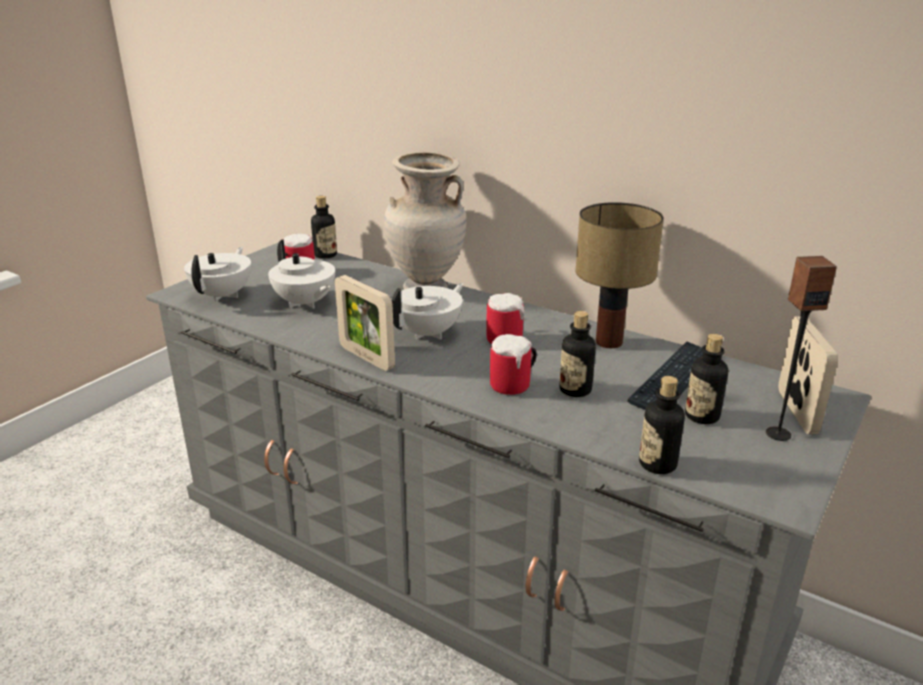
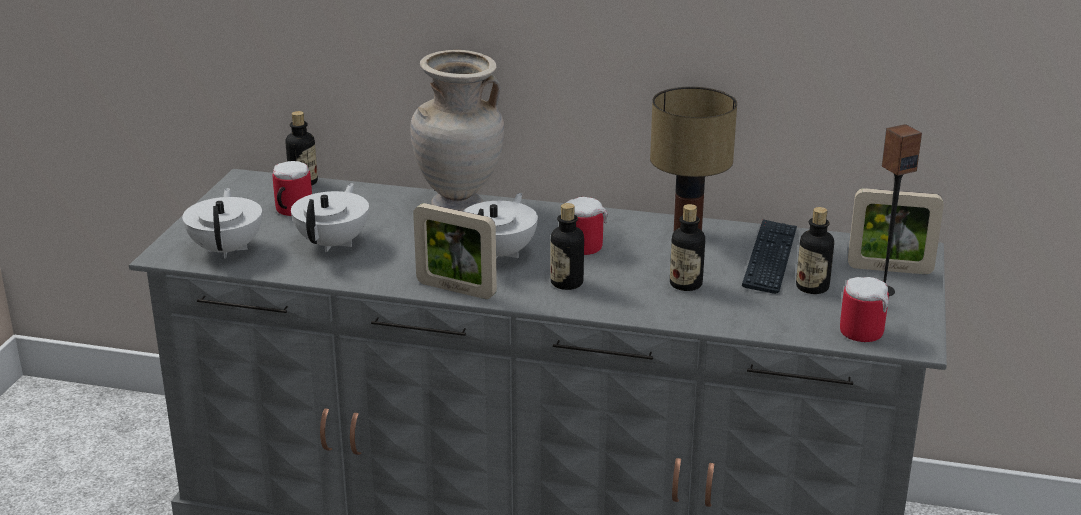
camera: 20 degrees left, 0 degrees up
(305, 303) = (334, 243): white teapot -> white teapot turned 105 degrees counterclockwise
(515, 385) = (626, 289): mug -> mug (866, 330)
(657, 464) = (798, 335): bottle -> bottle (566, 283)
(797, 412) = (889, 269): picture frame -> picture frame turned 120 degrees clockwise

